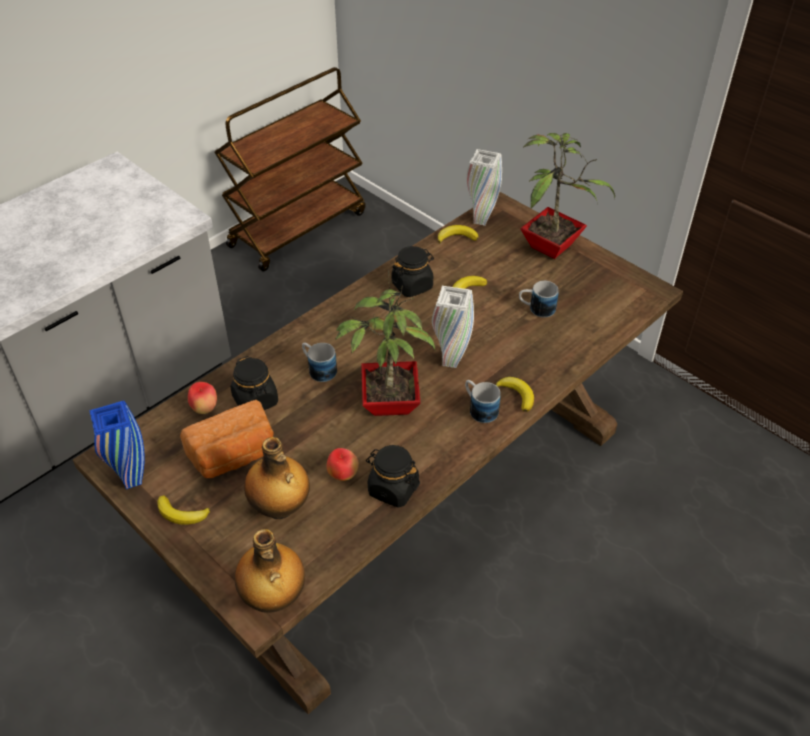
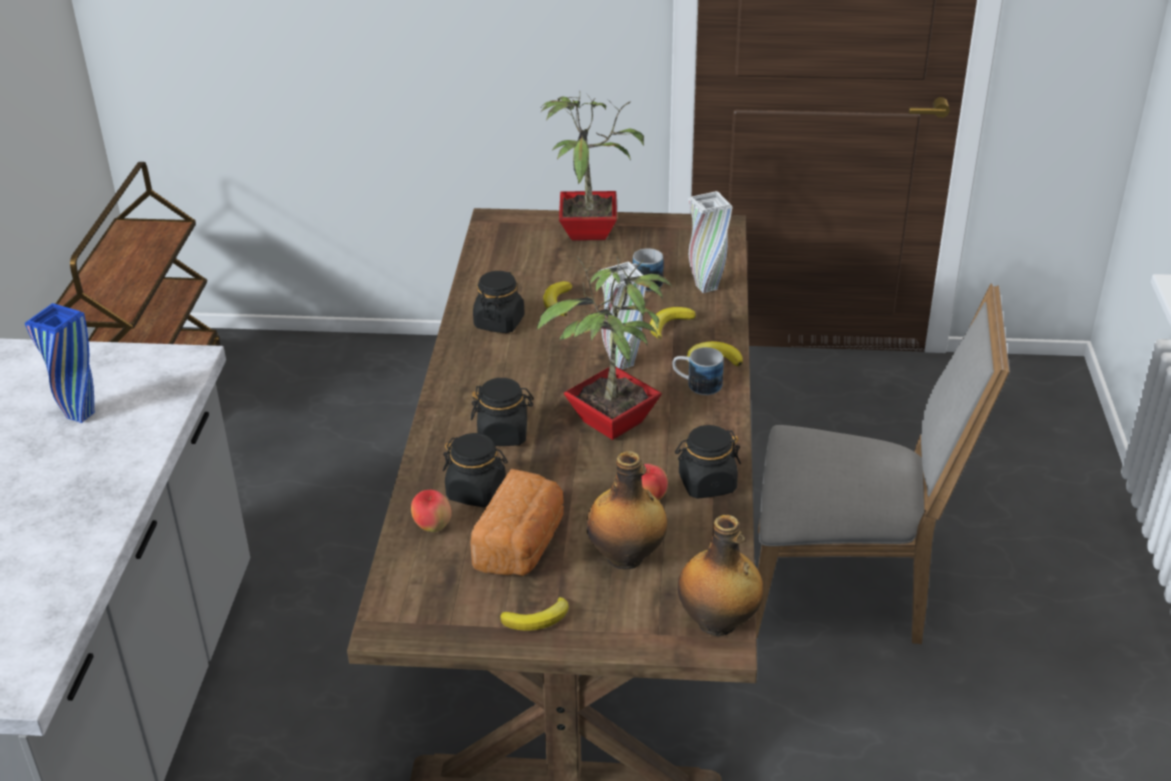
camera: 40 degrees left, 10 degrees down
(132, 480) = (444, 626): blue vase -> blue vase (80, 415)
(318, 369) = (503, 434): mug -> black jar
(457, 237) = (486, 263): banana -> banana (669, 325)
(480, 221) = (491, 240): white vase -> white vase (706, 287)
(566, 617) = (848, 589): none -> grey chair

